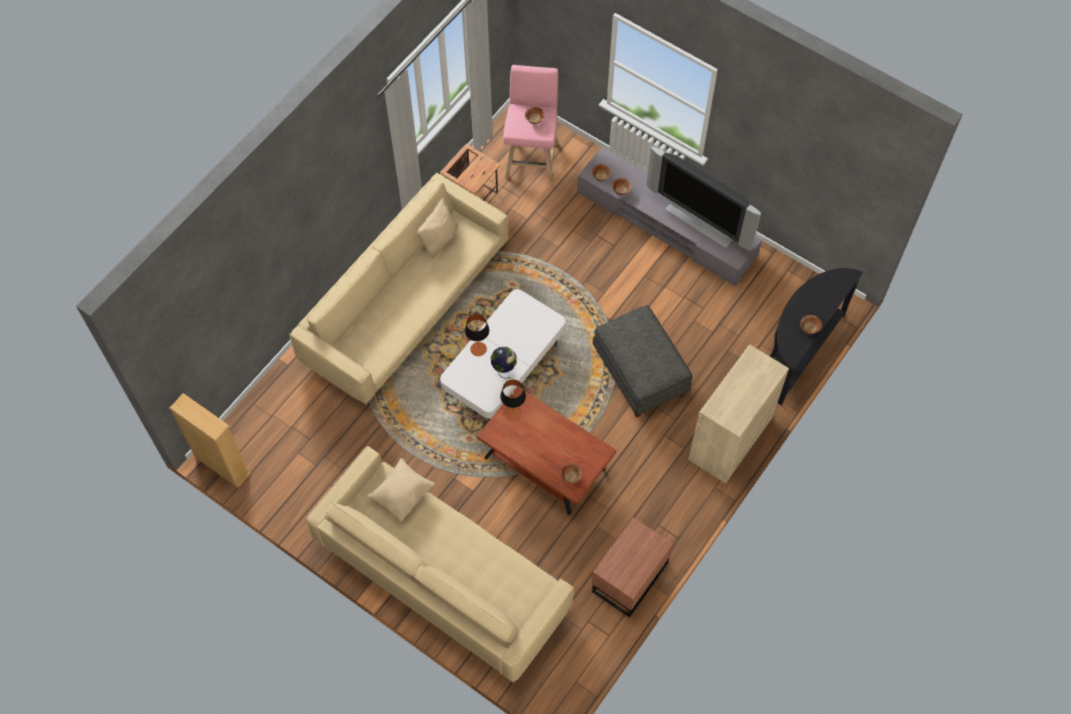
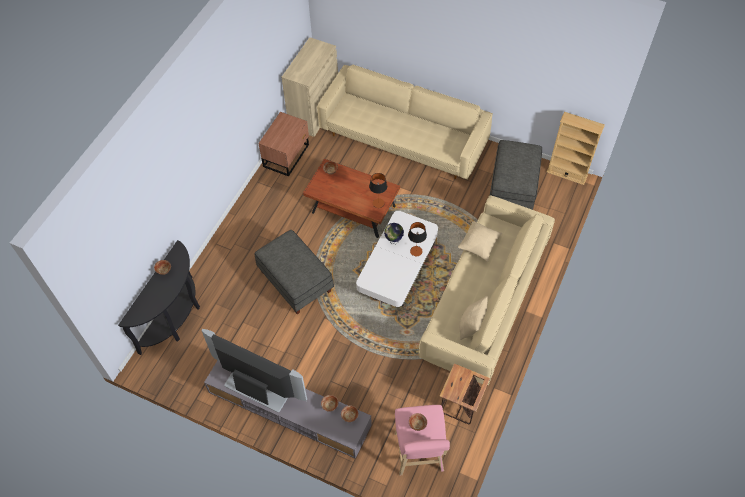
camera: 170 degrees right, 5 degrees down
(307, 457) = (513, 187): none -> grey ottoman
(402, 495) = (438, 148): beige pillow -> beige pillow (479, 246)
(730, 438) = (226, 247): beige cabinet -> beige cabinet (314, 112)

